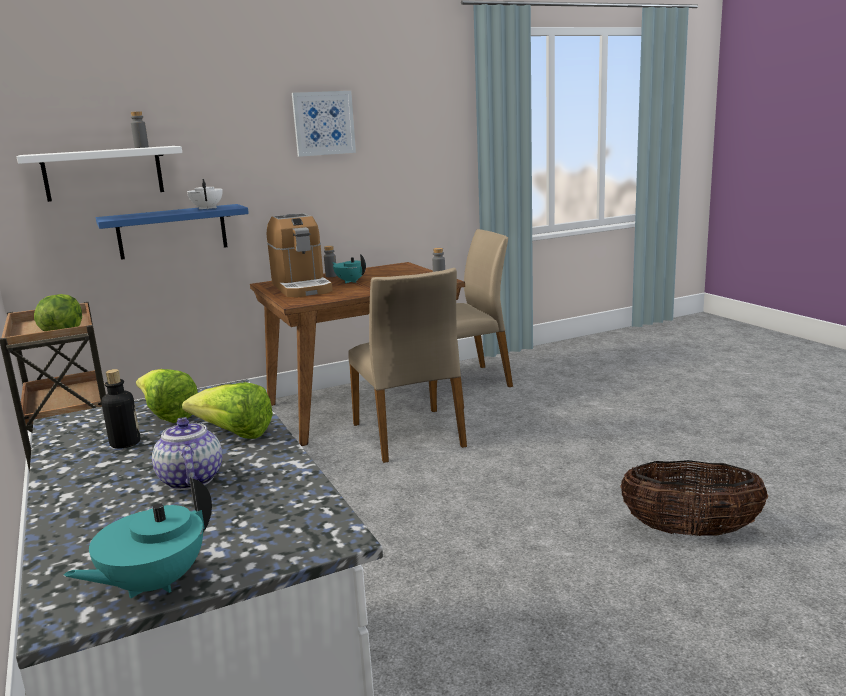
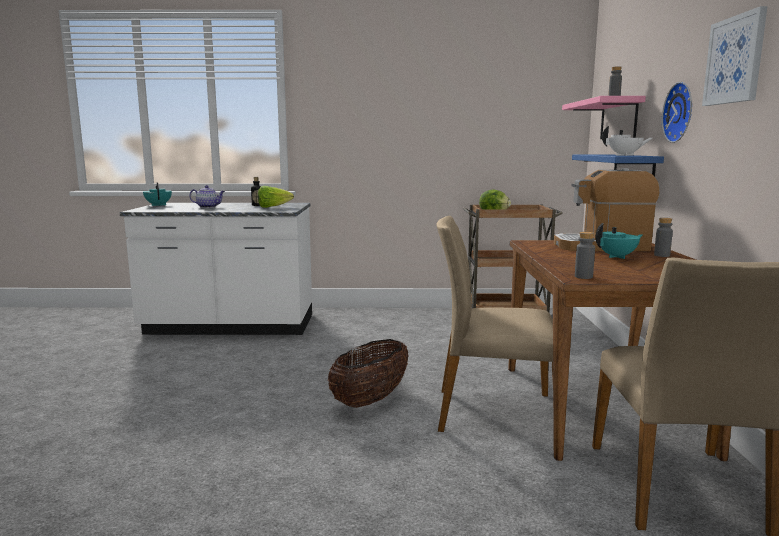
camera: 115 degrees right, 5 degrees down
(103, 173) = (618, 119): white shelf -> pink shelf
(234, 435) = (232, 209): lettuce -> none
(256, 162) = (681, 112): none -> wall clock
(689, 531) = (146, 477): basket -> basket (370, 400)

